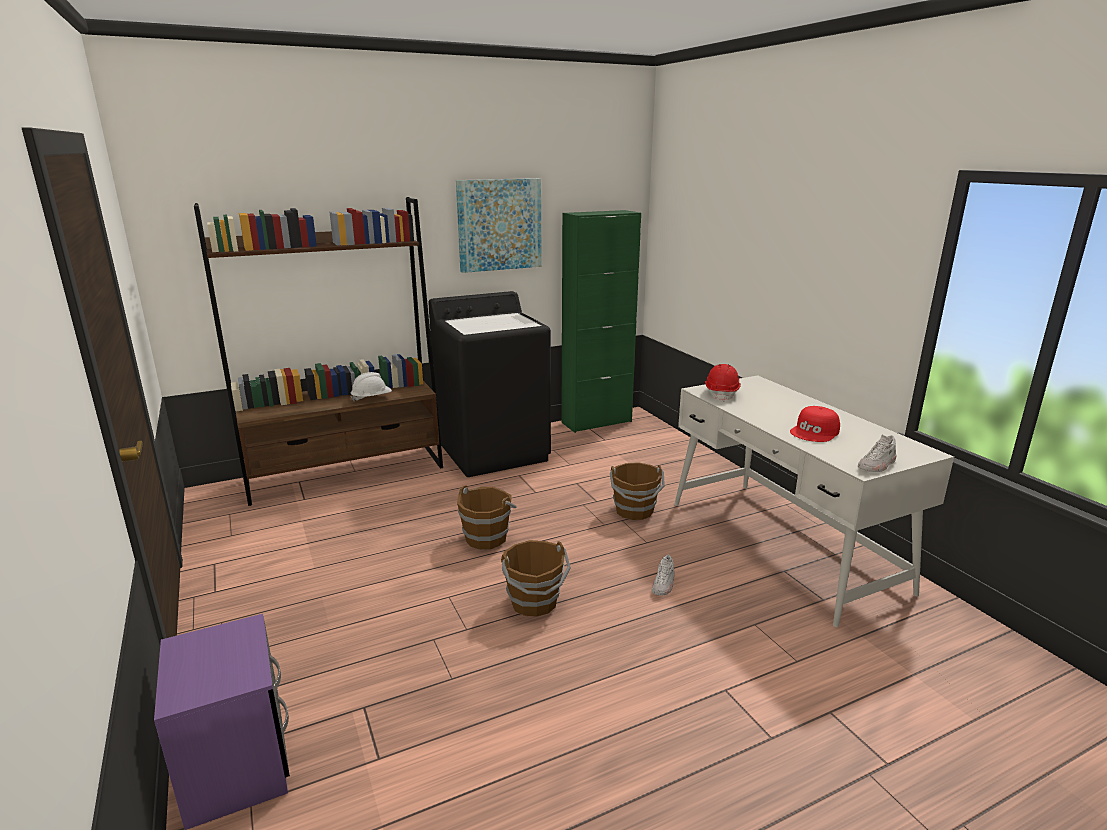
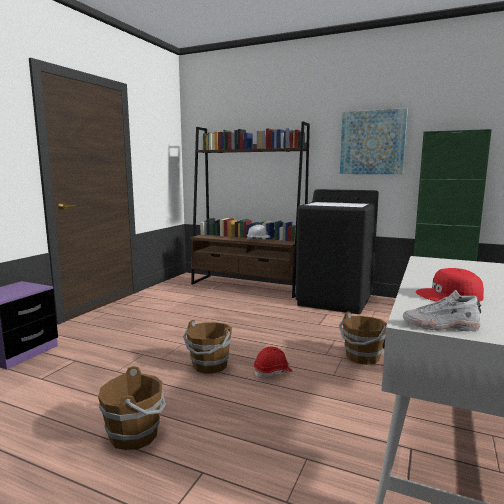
camera: 50 degrees right, 10 degrees down
(486, 538) = (249, 331): brown bucket -> brown bucket (135, 434)
(663, 584) = (294, 399): white shoe -> none
(721, 393) = (437, 263): red hard hat -> red hard hat (273, 372)

